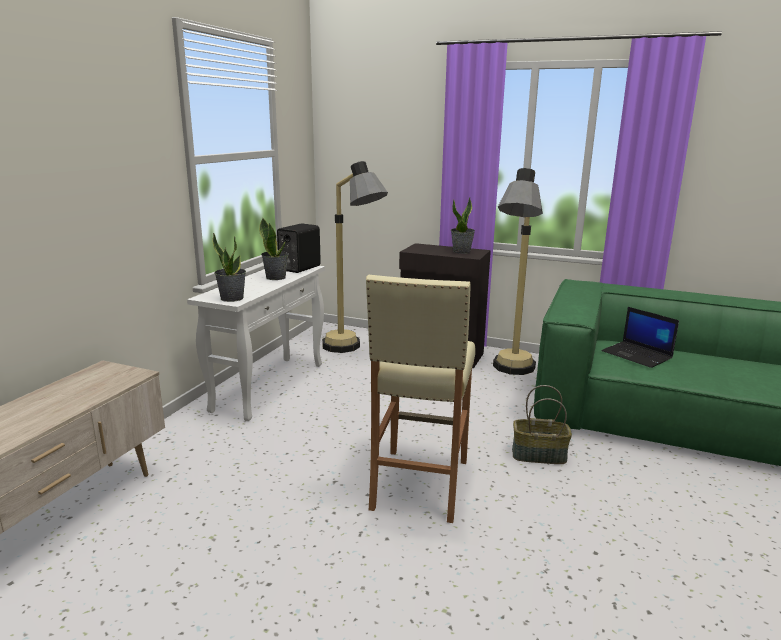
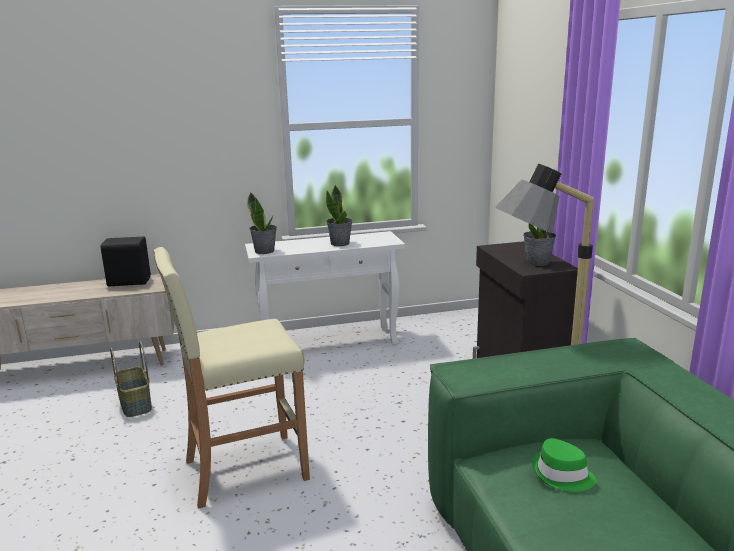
camera: 55 degrees right, 0 degrees up
(298, 268) = (379, 240): black speaker -> black speaker (129, 281)
(353, 350) = (449, 344): floor lamp -> none
(538, 456) = (368, 520): basket -> basket (134, 404)
(638, 355) = (562, 475): laptop -> green hat

